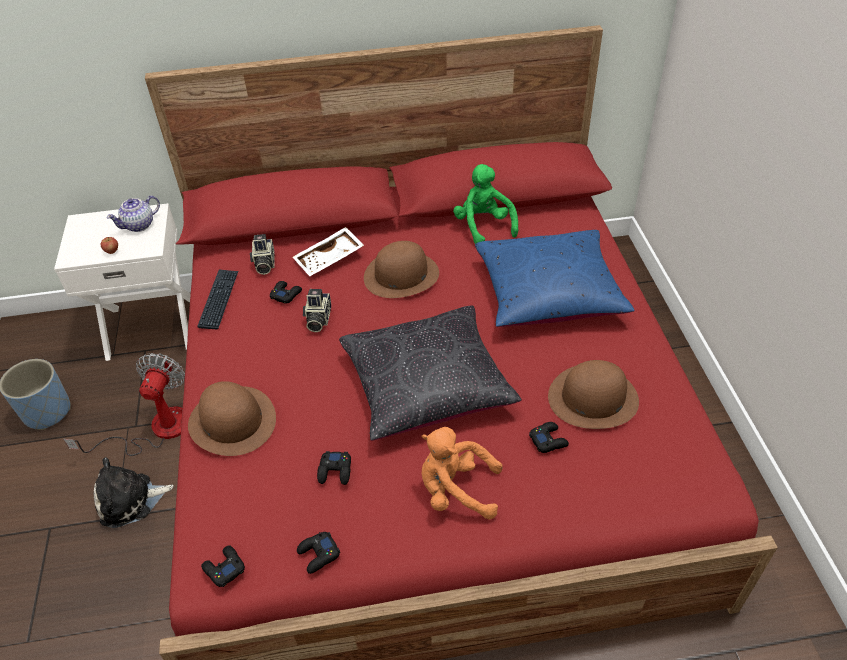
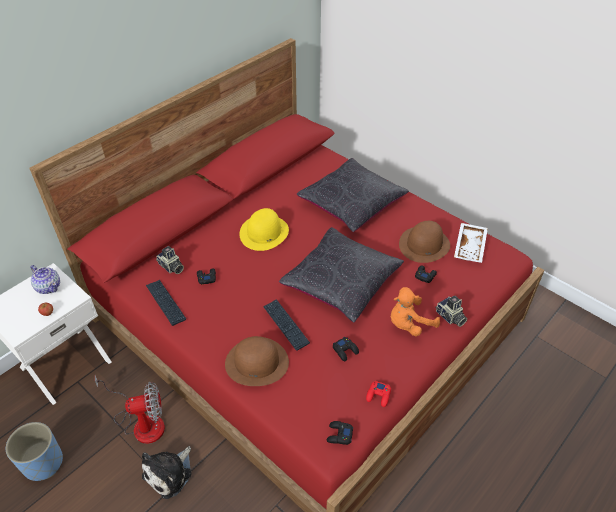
camera: 40 degrees left, 0 degrees up
(139, 225) = (48, 287): teapot -> teapot turned 60 degrees counterclockwise
(156, 429) = (141, 423): fan -> fan turned 105 degrees clockwise
(304, 397) = (286, 325): none -> keyboard
(317, 319) = (243, 281): camera -> camera (450, 317)
(318, 555) = (378, 395): black game controller -> red game controller
(330, 259) = (211, 244): white tray -> white tray (470, 247)
(401, 275) = (264, 232): brown hat -> yellow hat
(483, 226) = (281, 184): green plush toy -> none
(548, 293) = (351, 204): blue pillow -> black pillow

